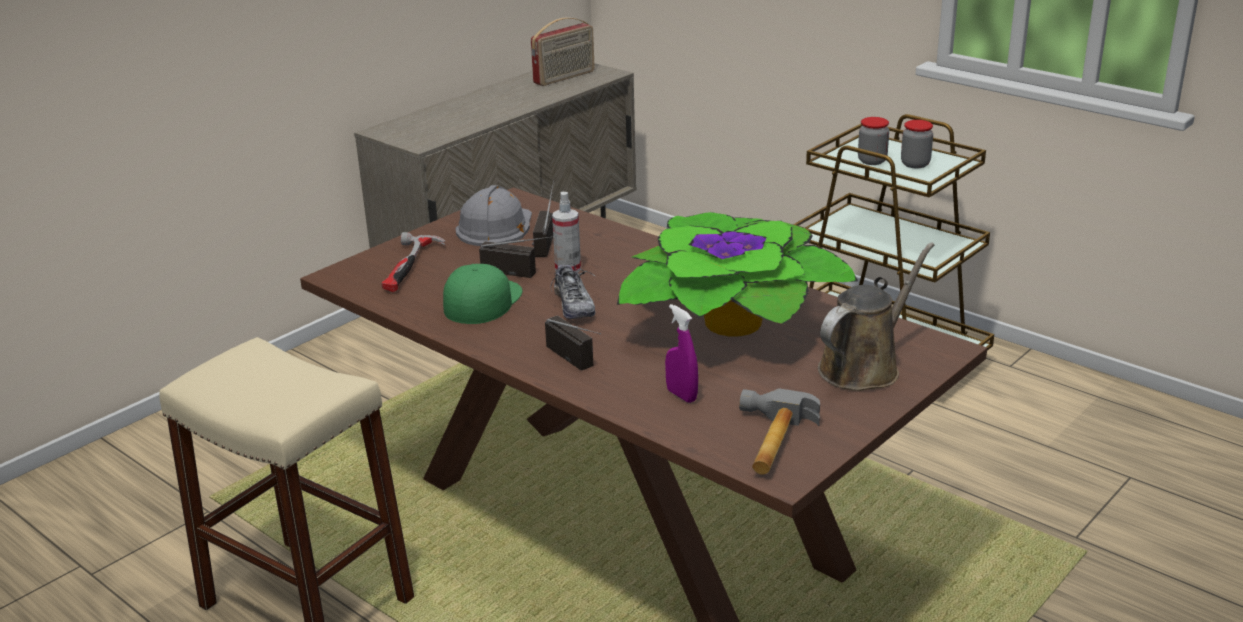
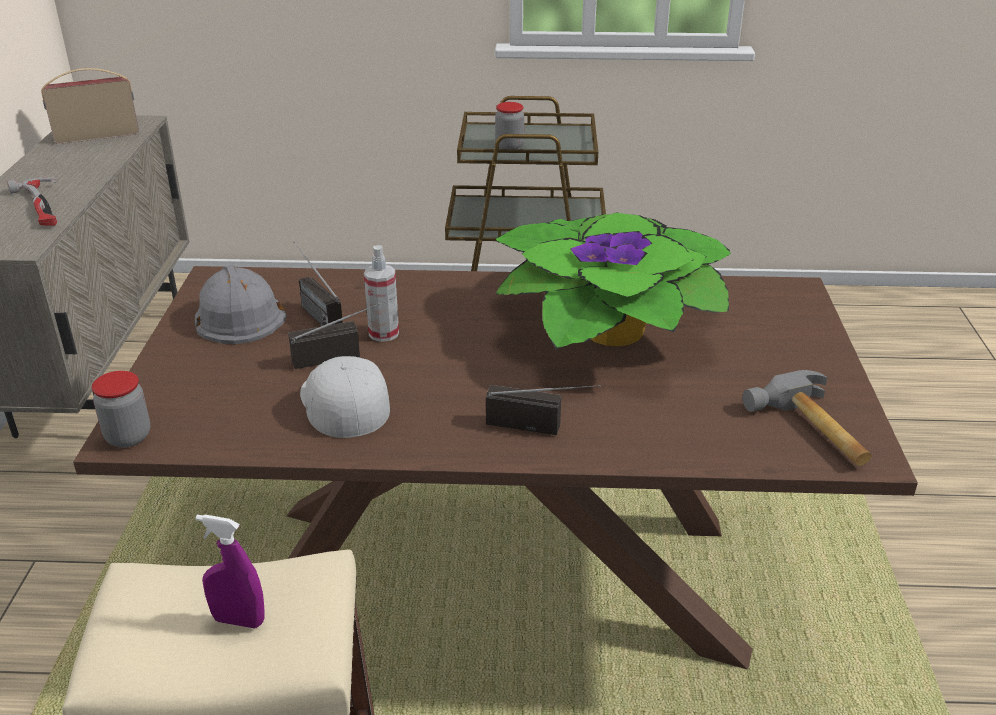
camera: 40 degrees left, 5 degrees up
(410, 267) = (204, 395): hammer -> hammer (43, 206)
(482, 300) = (343, 401): green cap -> white cap
(565, 77) = (97, 136): radio -> radio turned 120 degrees counterclockwise
(573, 305) = (446, 369): shoe -> none
(681, 395) = (680, 420): purple spray bottle -> purple spray bottle (238, 620)
(864, 367) = (770, 329): brown watering can -> none
(915, 164) = (546, 140): jar -> jar (128, 437)

